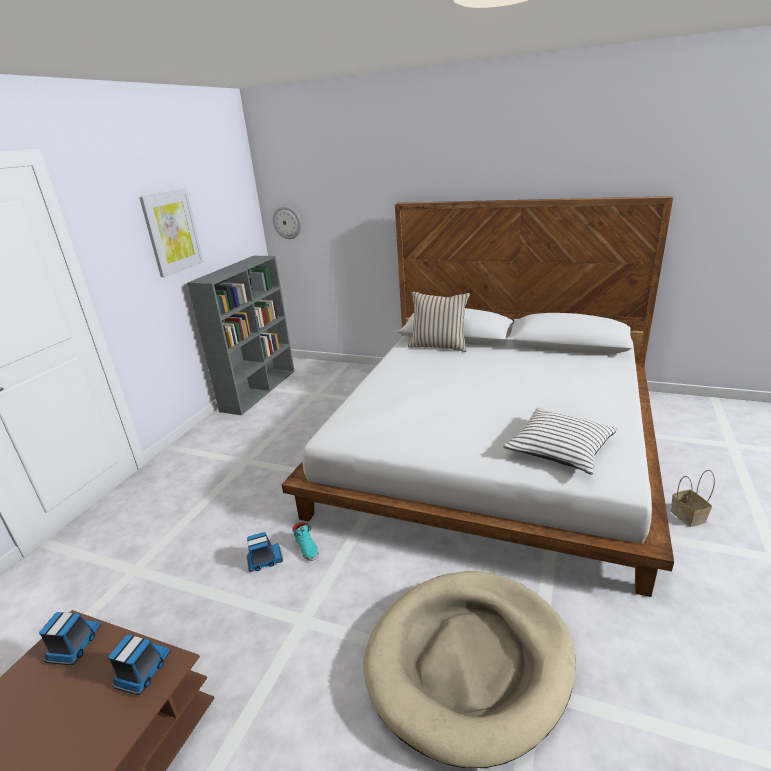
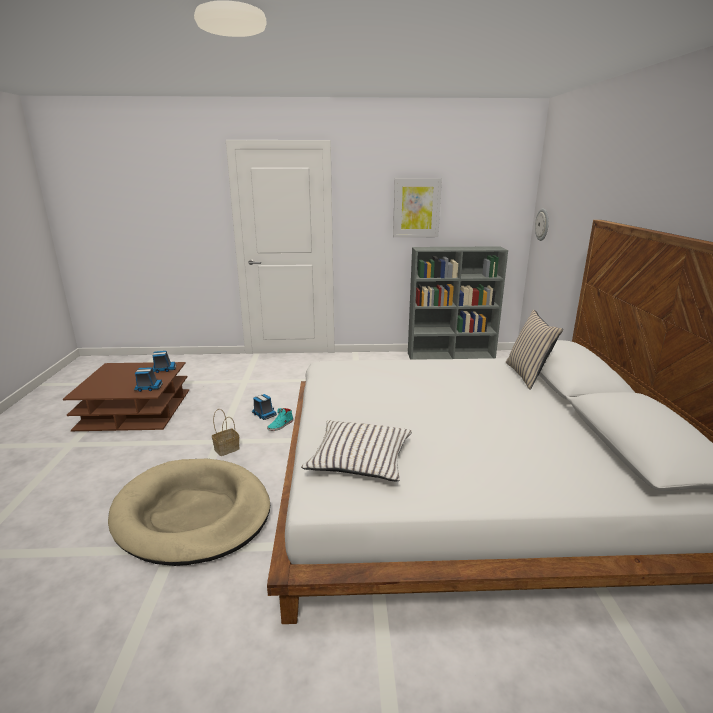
camera: 65 degrees right, 5 degrees down
(689, 516) = (439, 671): basket -> basket (226, 449)

